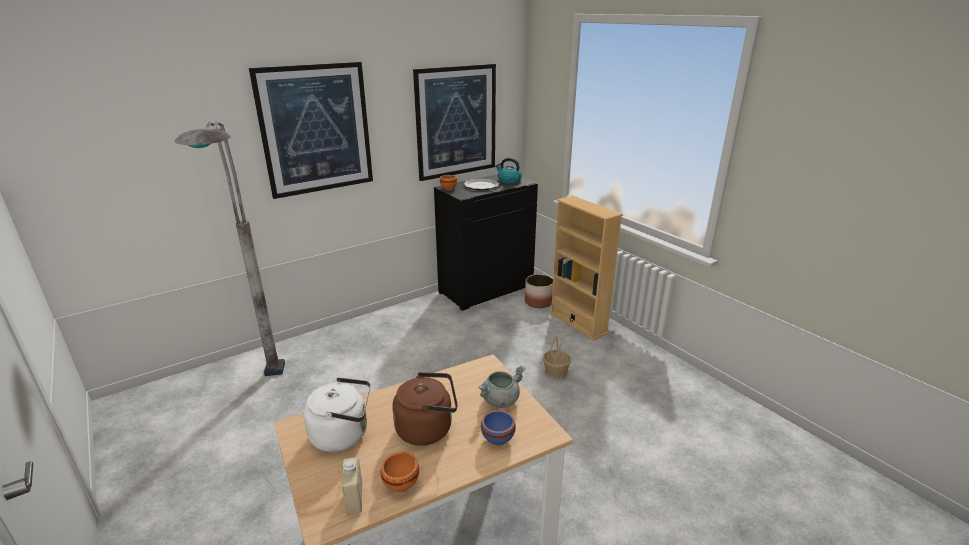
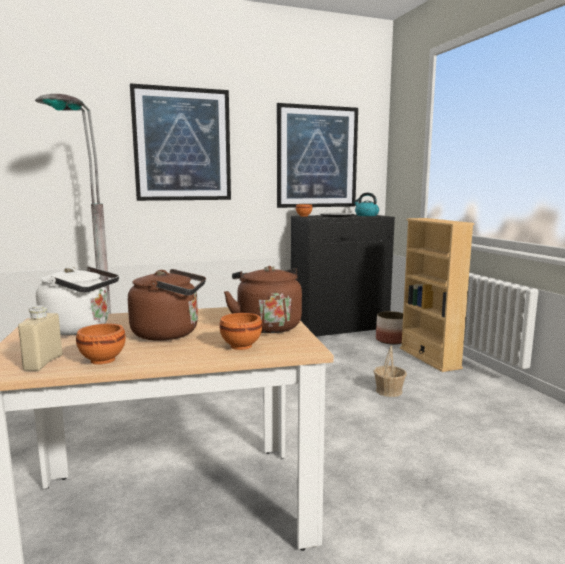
camera: 15 degrees right, 15 degrees down
(498, 440) = (241, 346): blue bowl -> orange bowl
(500, 400) = (267, 326): grey cooking pot -> brown kettle

